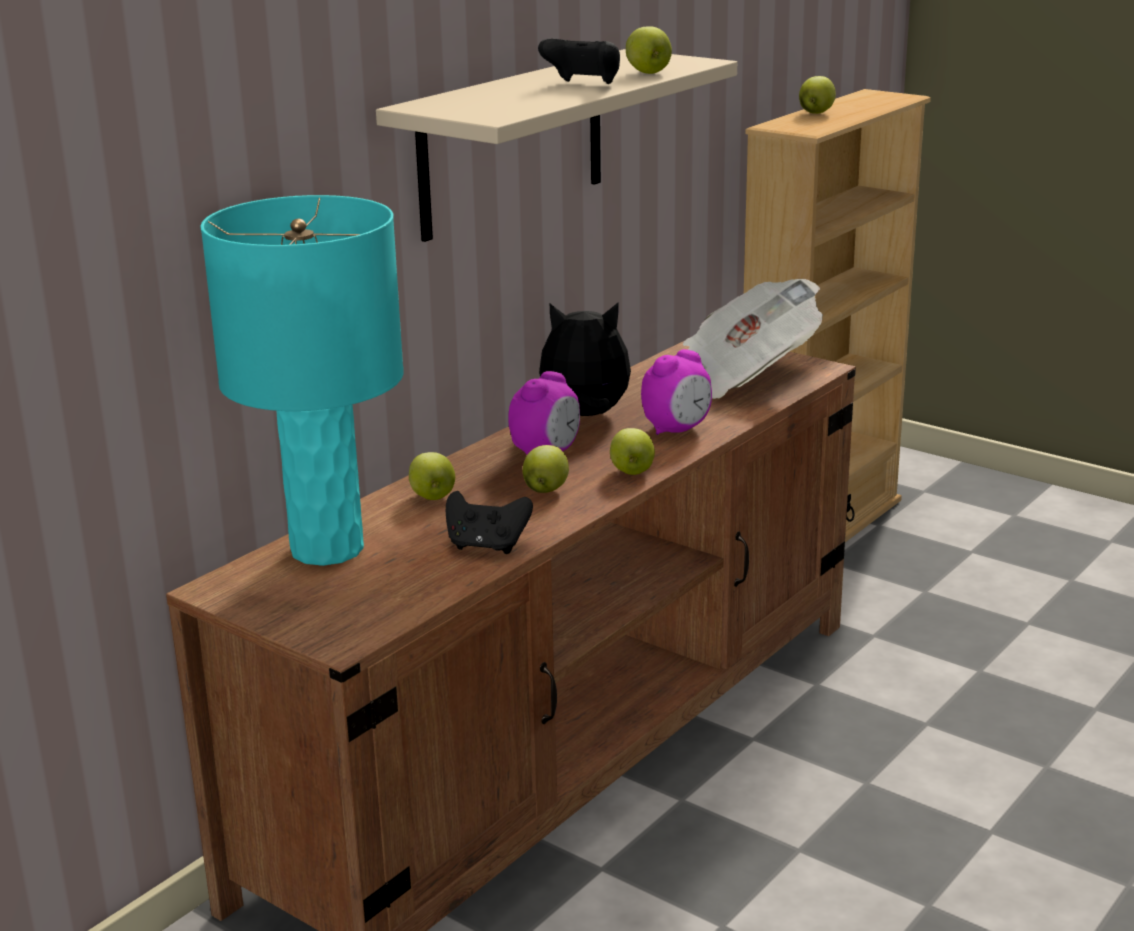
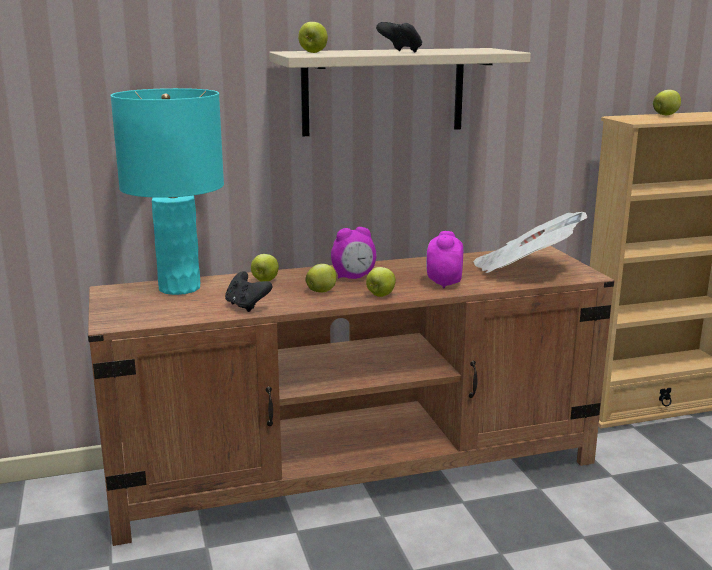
camera: 35 degrees right, 5 degrees down
(585, 416) = (407, 266): plush toy -> none
(648, 73) = (455, 51): apple -> apple (313, 52)
(677, 429) = (443, 283): alarm clock -> alarm clock turned 105 degrees clockwise

